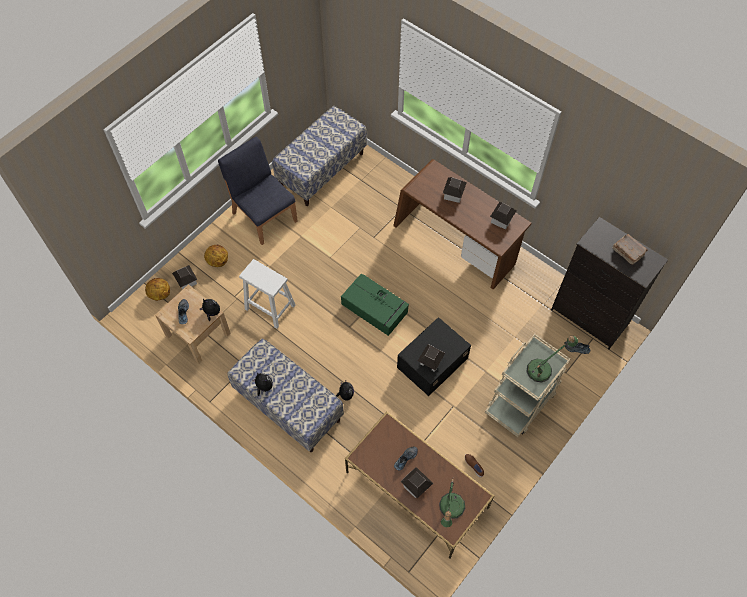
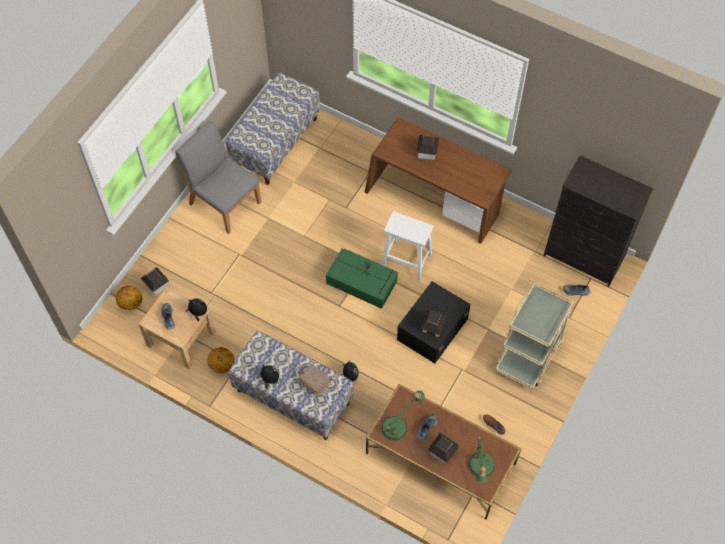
camera: 10 degrees left, 0 degrees up
(217, 261) = (185, 258): basketball -> basketball (222, 365)
(264, 216) = (224, 202): blue chair -> grey chair
(269, 307) = (250, 298): white stool -> white stool (405, 260)
(501, 220) = (480, 171): toy house -> none
(543, 369) = (549, 315): table lamp -> table lamp (398, 425)
(627, 252) = (613, 186): brown book -> brown book (314, 381)

